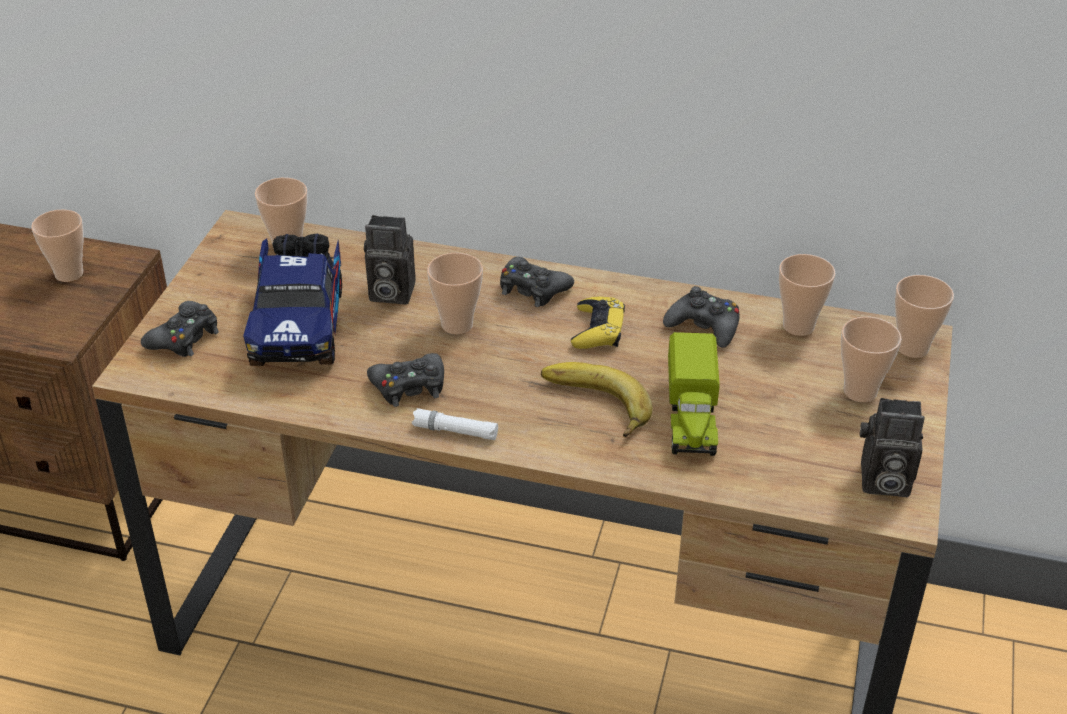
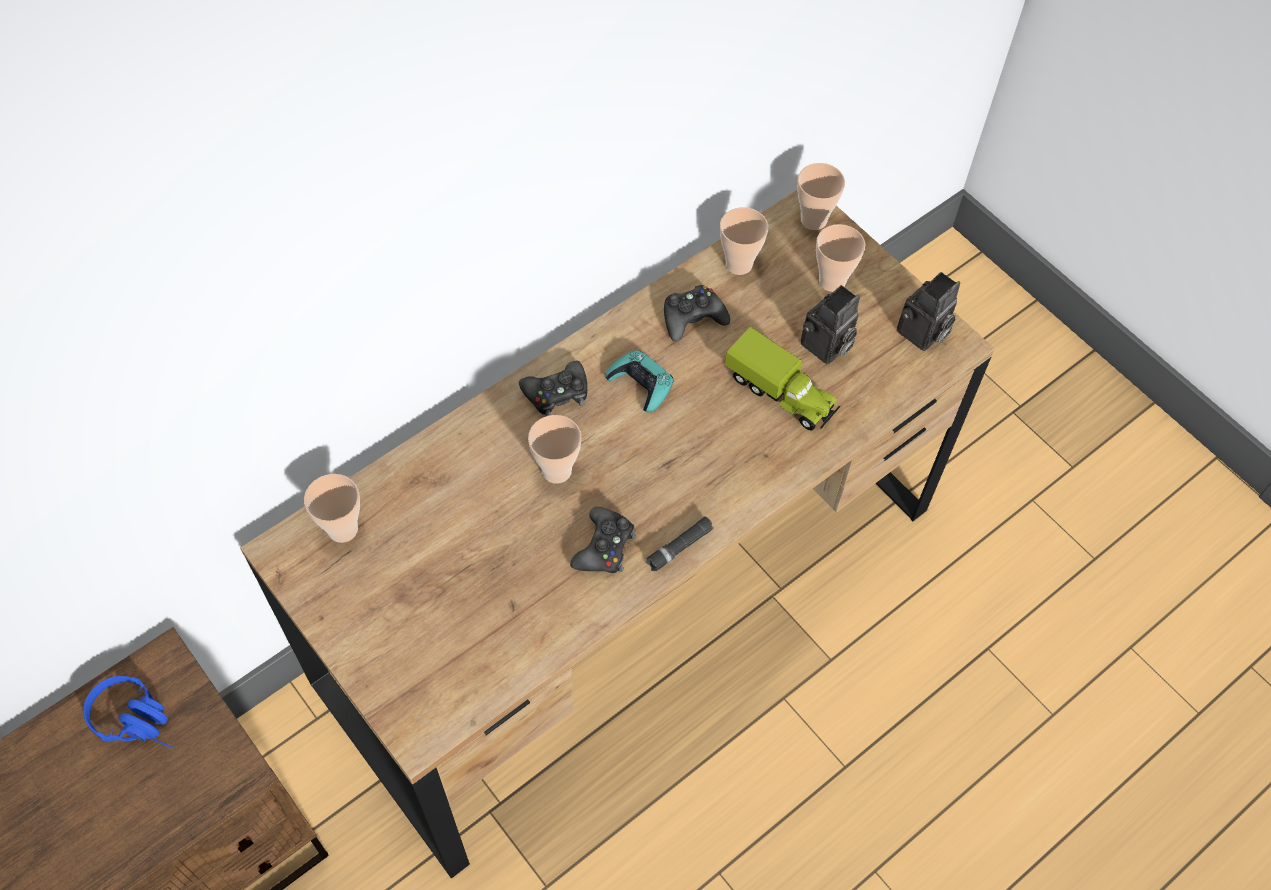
camera: 55 degrees left, 20 degrees up
(69, 274) = (140, 721): cup -> blue headphones
(184, 338) = (405, 675): black game controller -> none
(299, 321) = (457, 577): toy truck -> none
(388, 293) = (475, 493): camera -> camera (826, 347)
(455, 431) = (679, 547): white flashlight -> black flashlight
(593, 406) = (721, 443): banana -> none
(597, 330) = (641, 384): yellow game controller -> turquoise game controller

